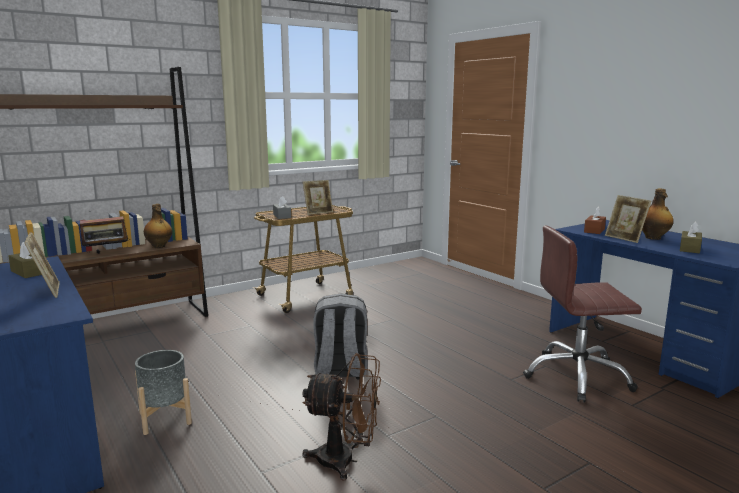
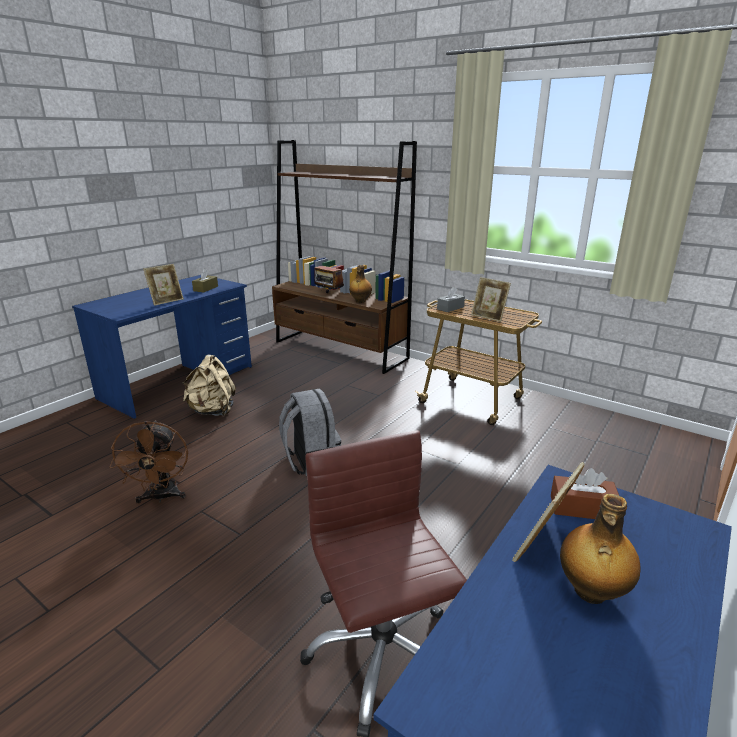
camera: 70 degrees right, 10 degrees up
(165, 418) = (213, 411): grey planter -> beige backpack
(689, 248) = (523, 647): brown tissue box -> none

